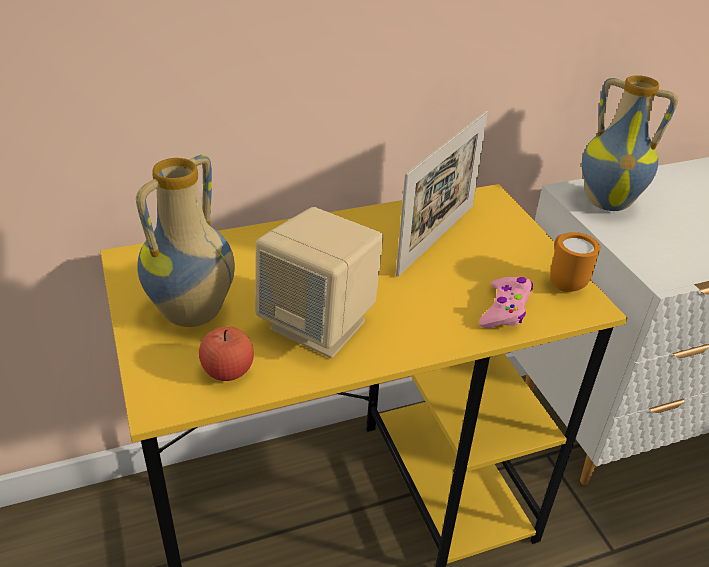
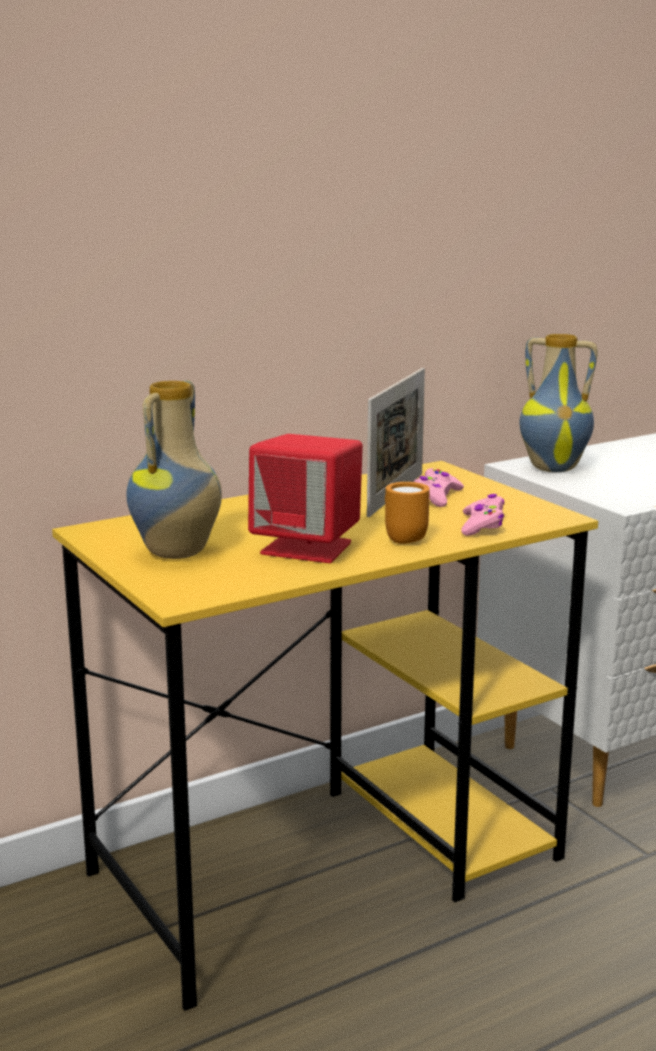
camera: 10 degrees left, 20 degrees down
(228, 370) = (234, 578): apple -> none
(320, 325) = (308, 548): beige speaker -> red speaker
(474, 248) = (436, 496): none -> pink game controller
(563, 282) = (530, 507): orange mug -> orange mug (402, 538)

